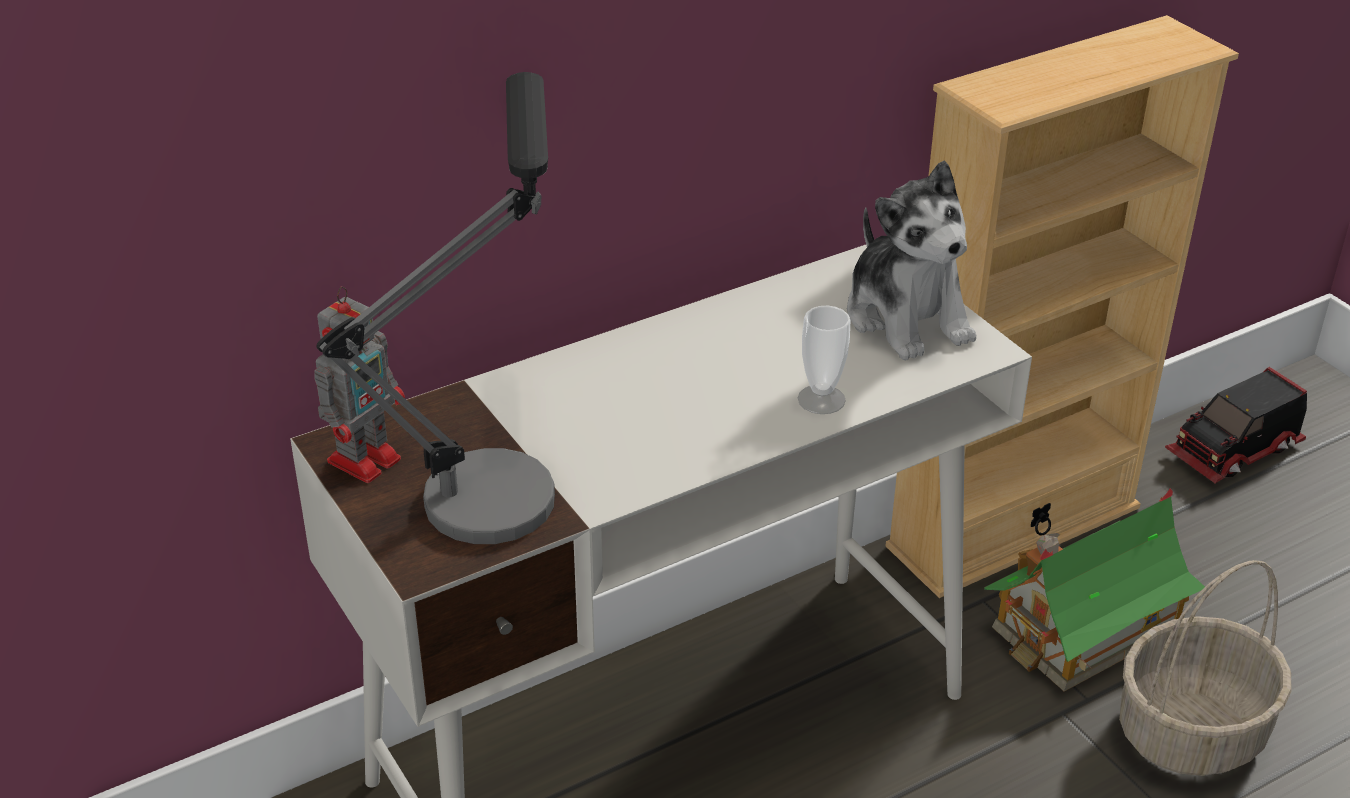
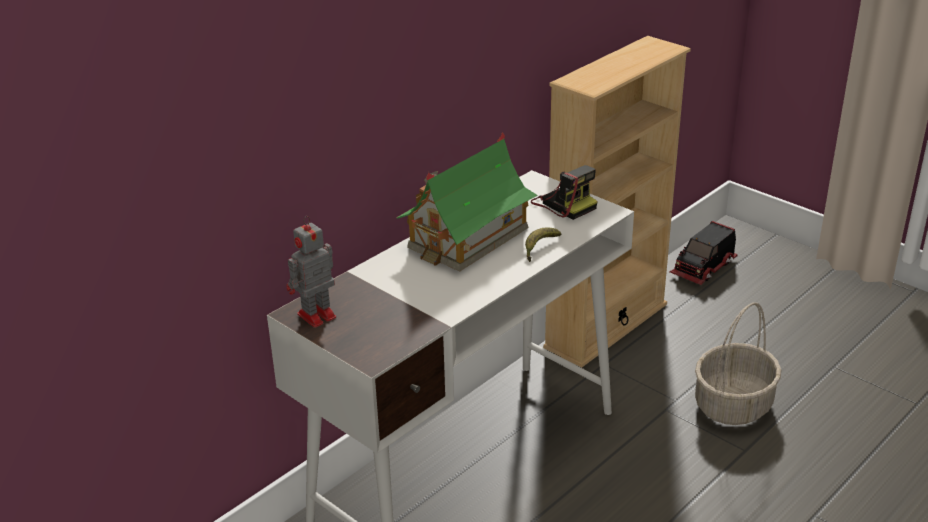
camera: 15 degrees left, 5 degrees down
(366, 458) = (315, 316): toy robot -> toy robot turned 150 degrees counterclockwise
(497, 474) = (389, 311): table lamp -> none
(821, 399) = (539, 248): cup -> banana
(907, 317) = (563, 203): plush toy -> camera
(1085, 627) = (662, 367): toy house -> toy house (467, 237)

